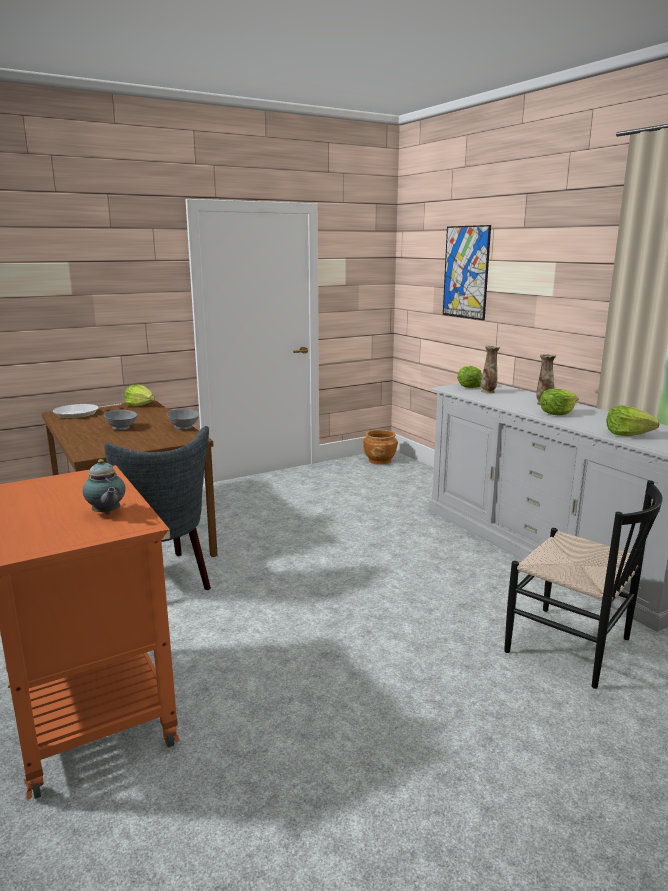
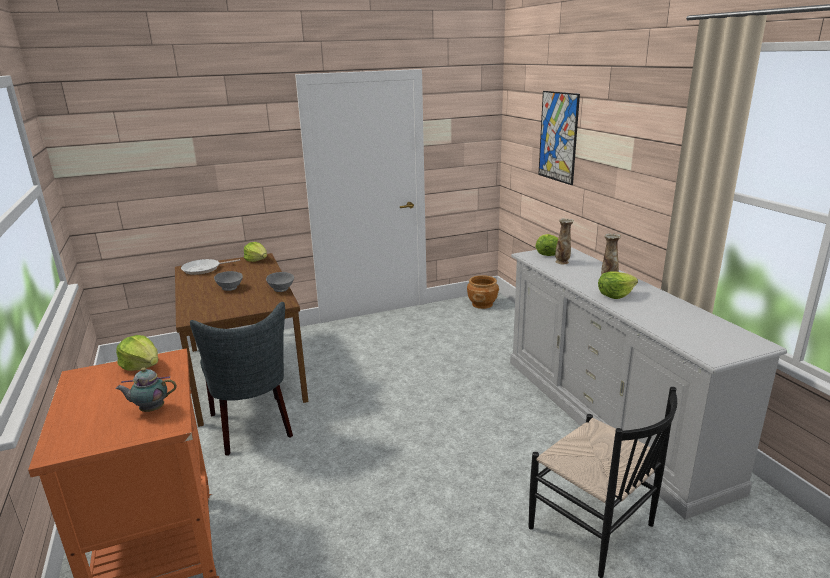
camera: 10 degrees right, 5 degrees up
(106, 513) = (151, 409): teapot -> teapot turned 105 degrees clockwise
(627, 434) = (670, 328): lettuce -> lettuce (142, 366)

